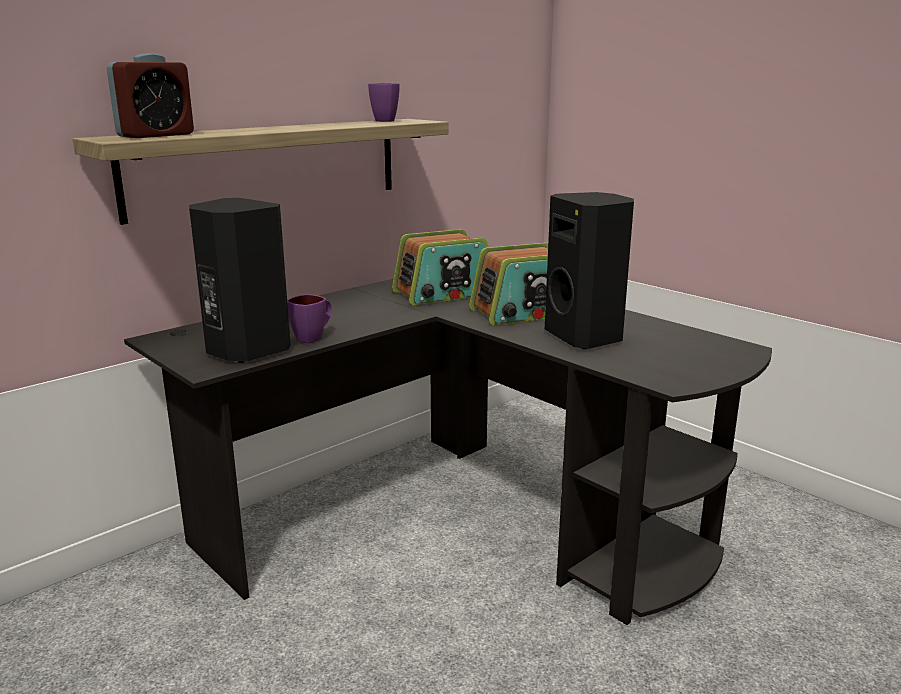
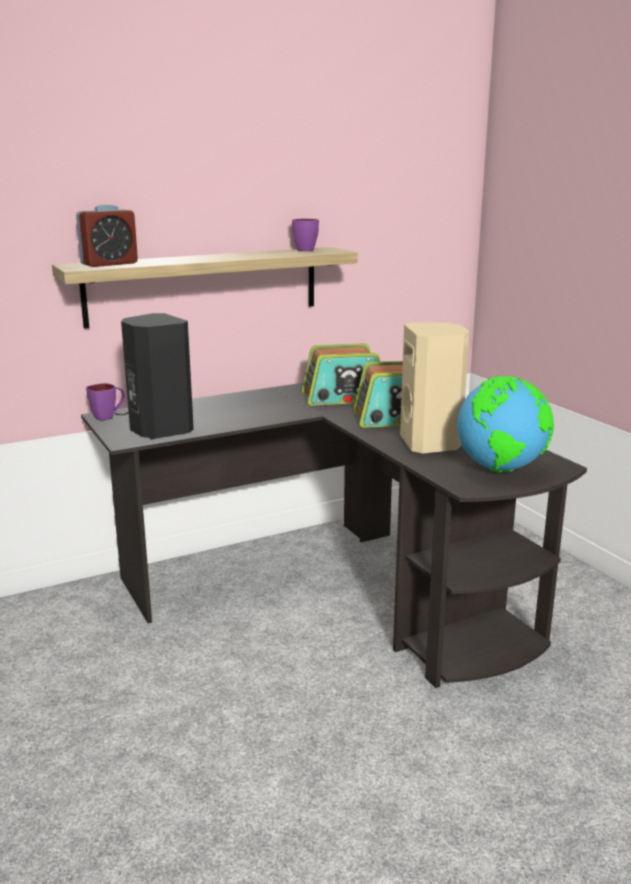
camera: 15 degrees right, 0 degrees up
(313, 337) = (215, 425): purple mug -> purple mug (108, 417)
(586, 337) = (431, 444): black speaker -> beige speaker
(687, 358) = (501, 469): none -> globe

